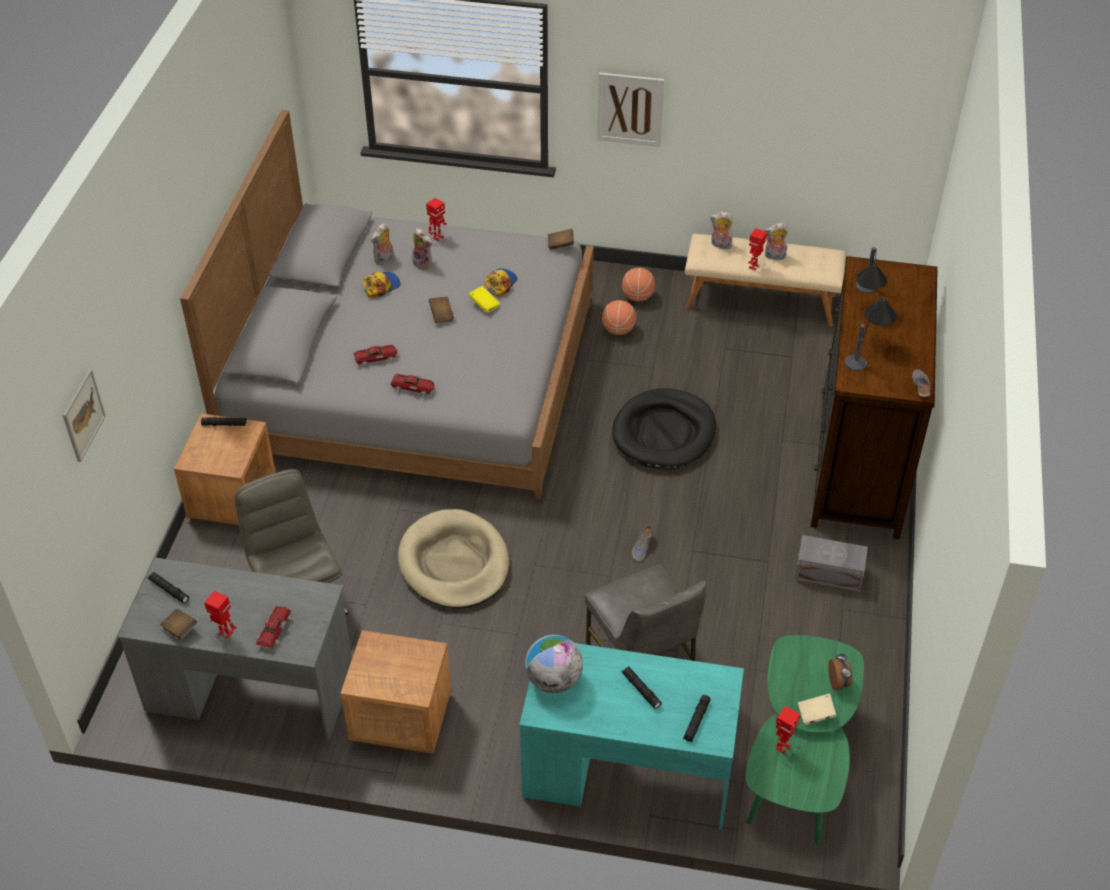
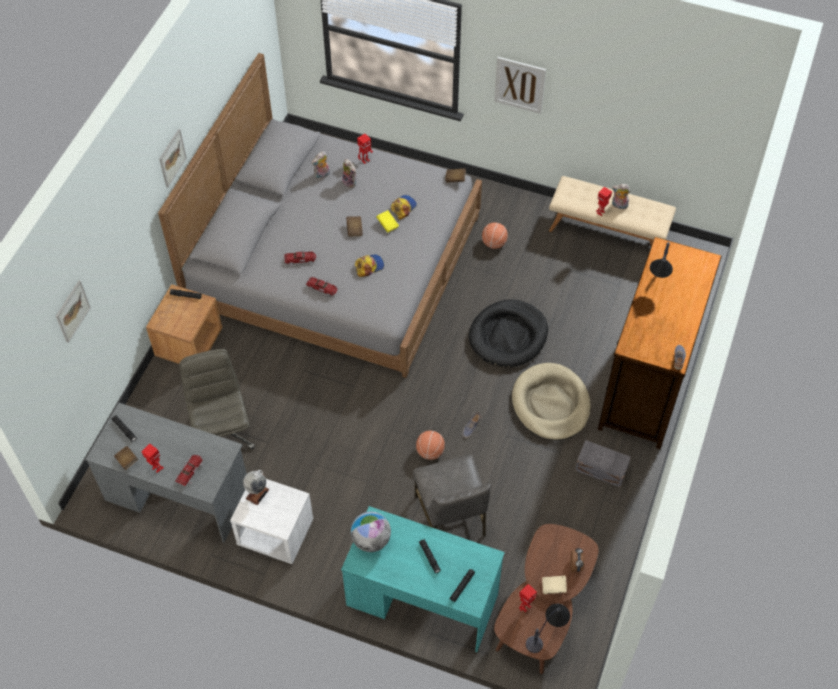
camera: 10 degrees right, 10 degrees up
(192, 224) = (172, 158): none -> picture
(373, 654) = (257, 493): none -> globe
(381, 286) = (315, 198): cap -> cap (369, 266)
(400, 718) = (275, 533): brown nightstand -> white nightstand
(454, 563) = (335, 420): beige dog bed -> beige dog bed (551, 404)
(637, 296) = (515, 216): basketball -> basketball (430, 451)
(720, 245) = (580, 190): plush toy -> none
(798, 759) = (543, 609): green coffee table -> brown coffee table
(867, 351) = (647, 322): table lamp -> table lamp (547, 633)

